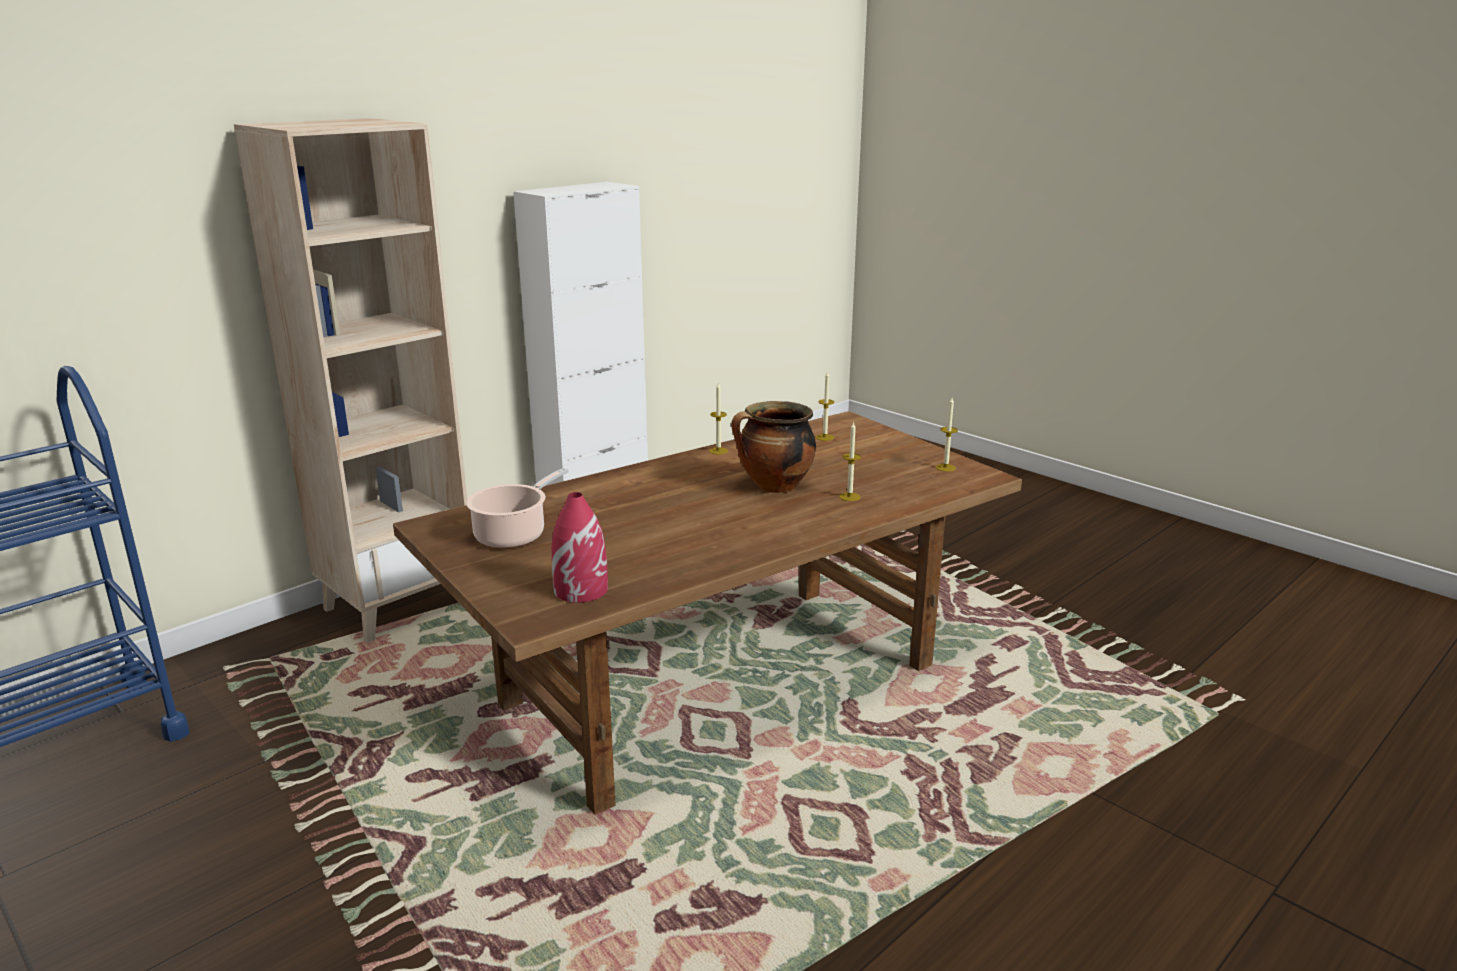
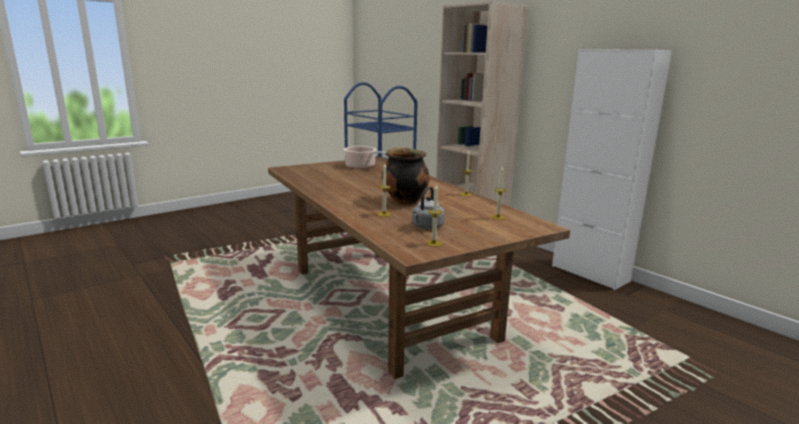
camera: 95 degrees right, 5 degrees down
(581, 589) = (304, 173): red vase -> none
(889, 472) = (426, 227): none -> grey kettle

